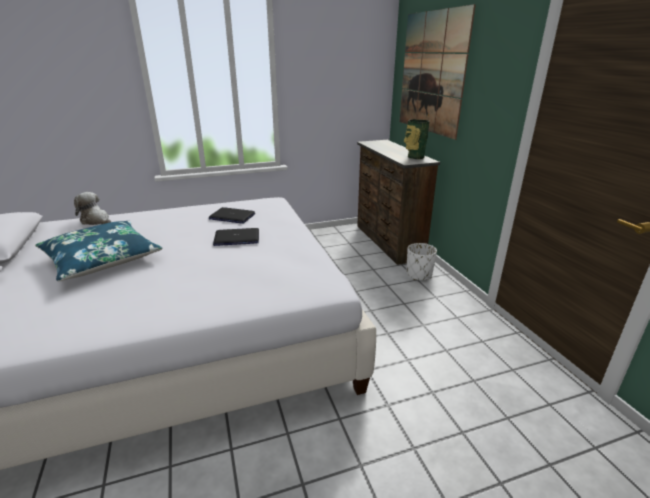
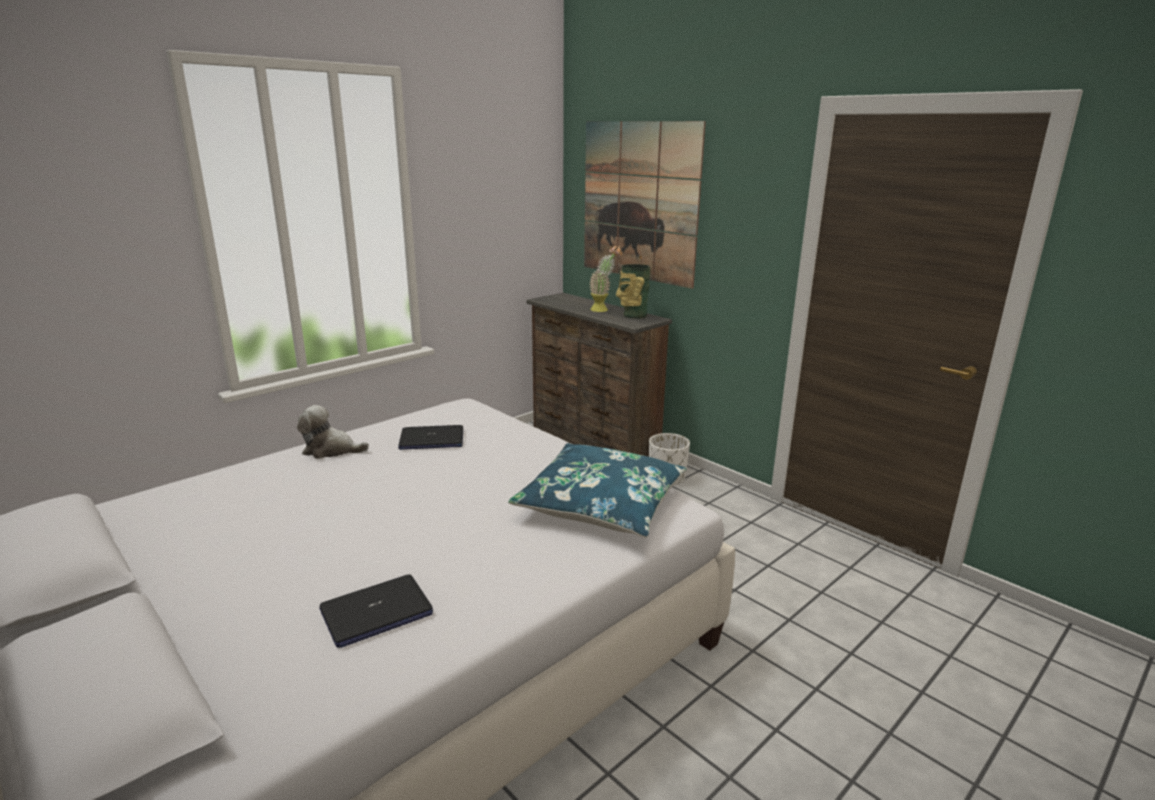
camera: 25 degrees left, 5 degrees down
(96, 221) = (196, 488): plush toy -> plush toy (331, 450)
(102, 259) = (298, 545): blue pillow -> blue pillow (601, 504)
(236, 238) = (479, 470): laptop -> laptop (376, 612)
(399, 151) = (603, 309): none -> potted plant

